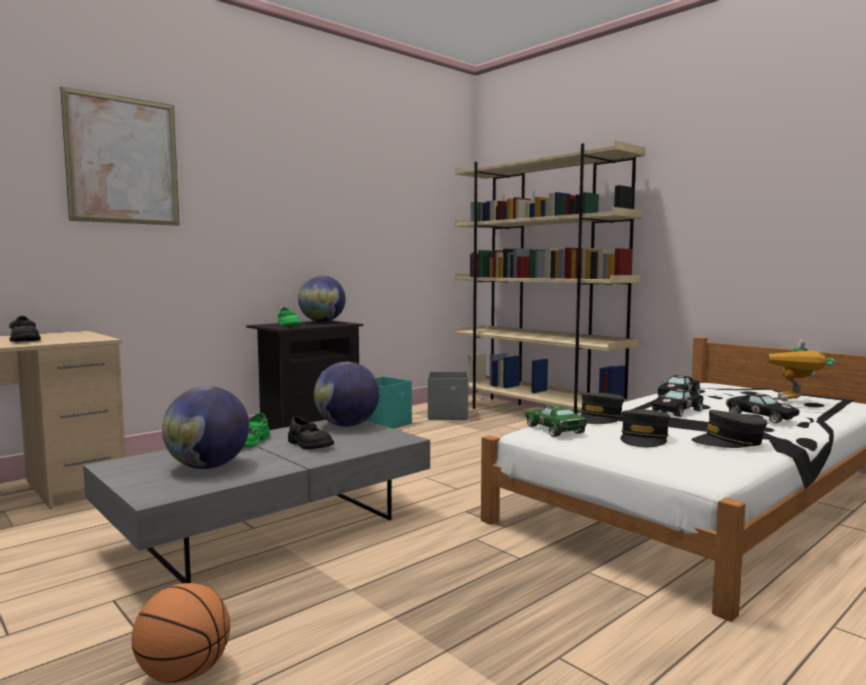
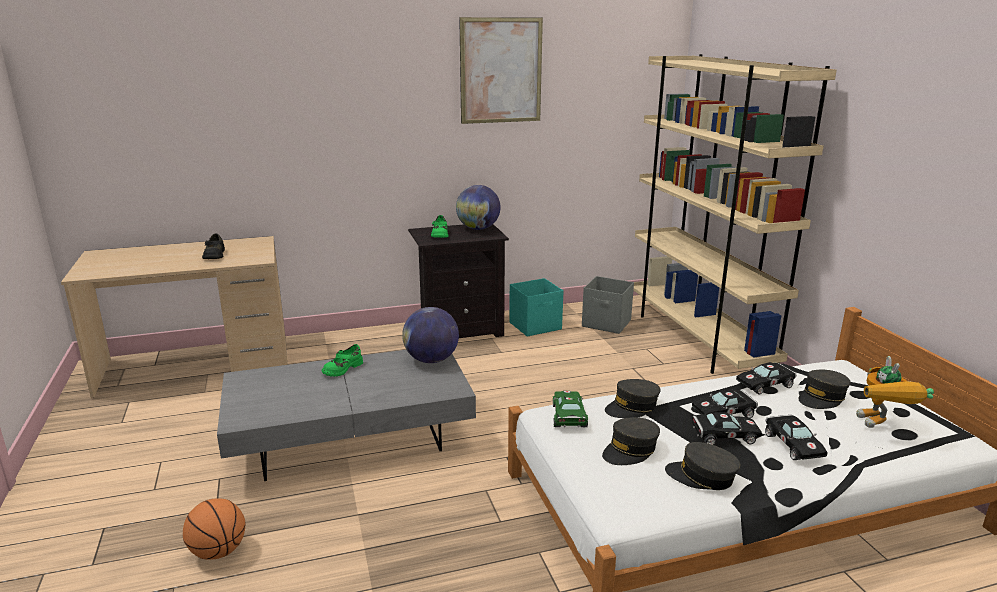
camera: 25 degrees right, 15 degrees up
(123, 160) = (296, 90): picture -> picture (501, 71)
(208, 467) = (292, 394): globe -> none
(309, 445) = (379, 382): black shoe -> none
(701, 420) = (722, 436): none -> black toy car
(730, 395) = (822, 397): none -> grey cap
(796, 402) = (882, 427): toy robot -> toy robot turned 45 degrees counterclockwise

